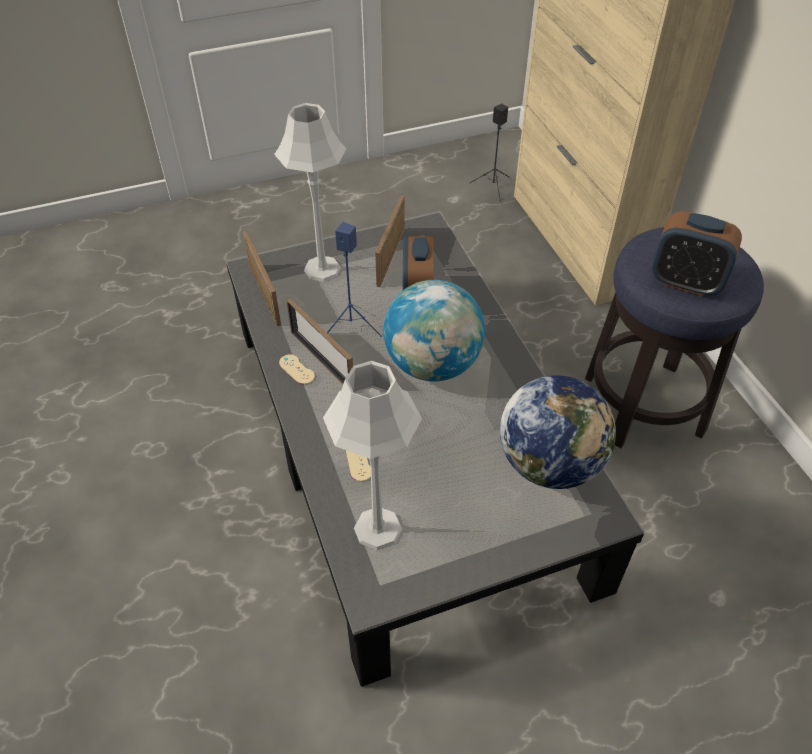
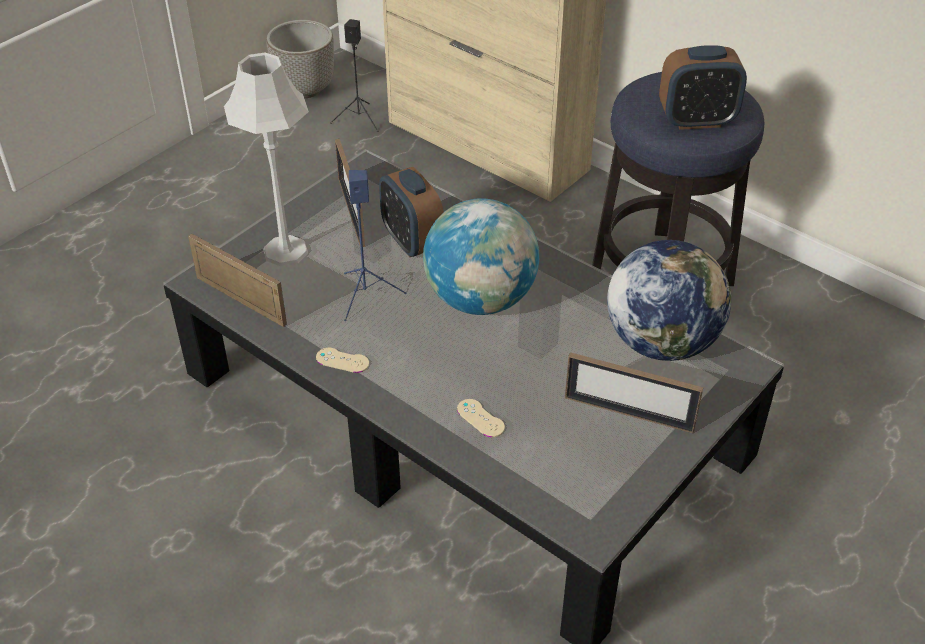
camera: 30 degrees left, 5 degrees down
(322, 361) = (363, 341): picture frame -> picture frame (628, 413)
(378, 528) = (549, 469): grey table lamp -> none
(469, 150) = (304, 89): none -> planter

